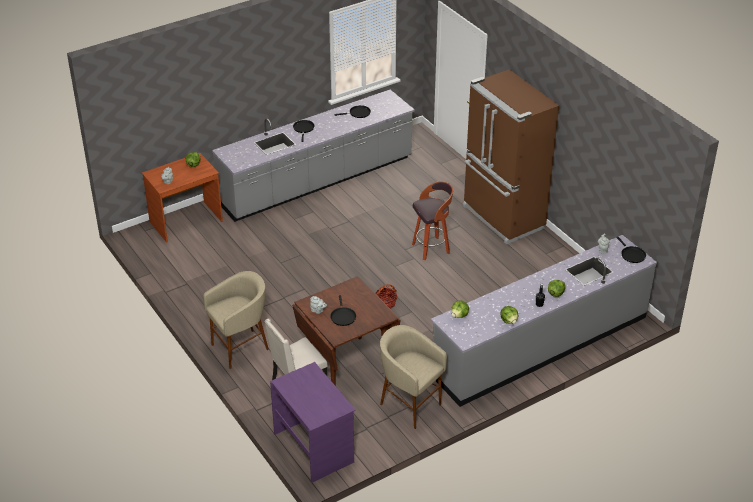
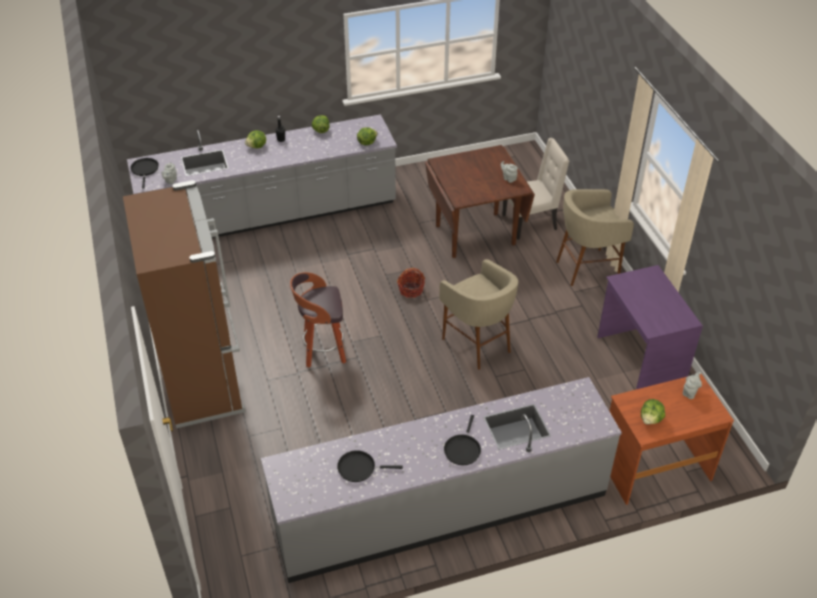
camera: 165 degrees left, 5 degrees up
(314, 447) = (525, 169): purple desk -> purple desk (639, 360)
(343, 316) = (484, 169): black frying pan -> none
(409, 405) = (427, 186): beige stool -> beige stool (477, 344)

